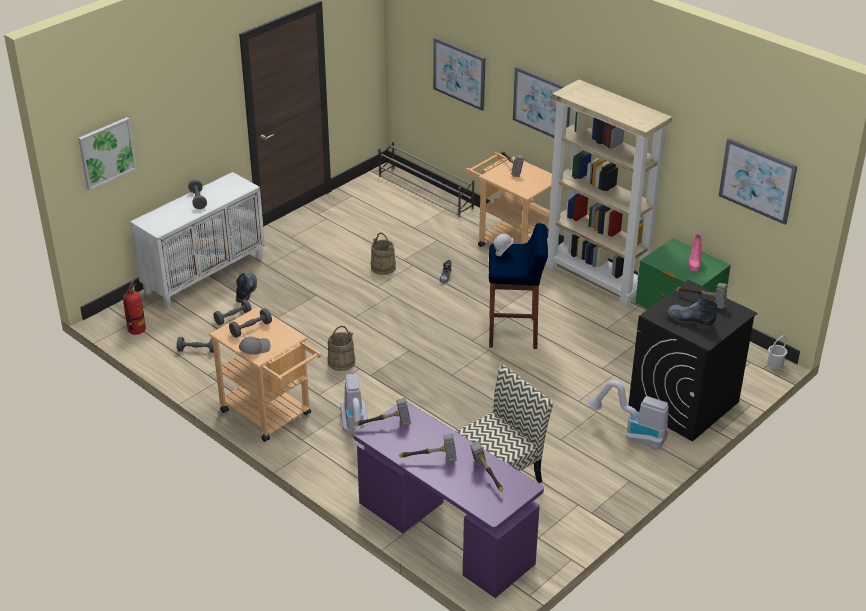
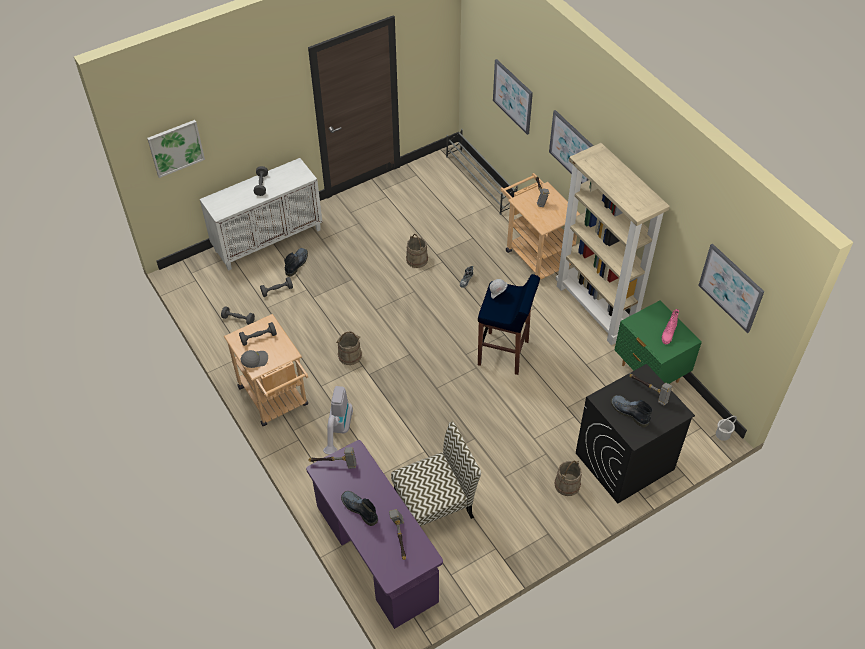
camera: 15 degrees right, 15 degrees up
(136, 329) = (197, 288): fire extinguisher -> none
(430, 459) = (359, 509): hammer -> boot
(632, 434) = (567, 485): vacuum cleaner -> beige bucket

